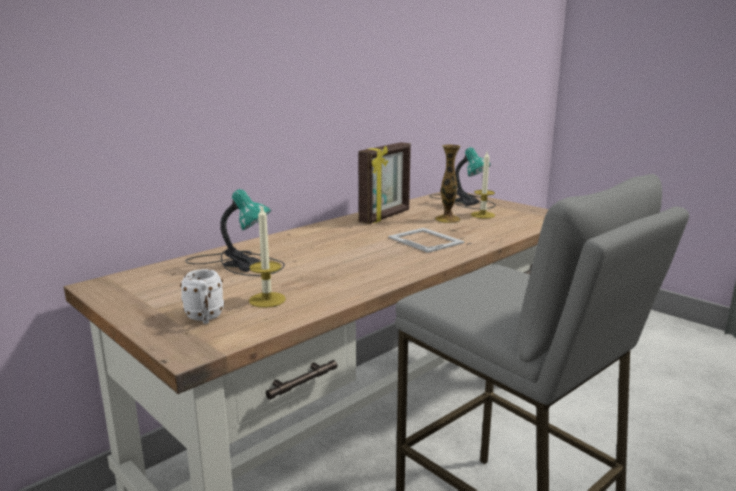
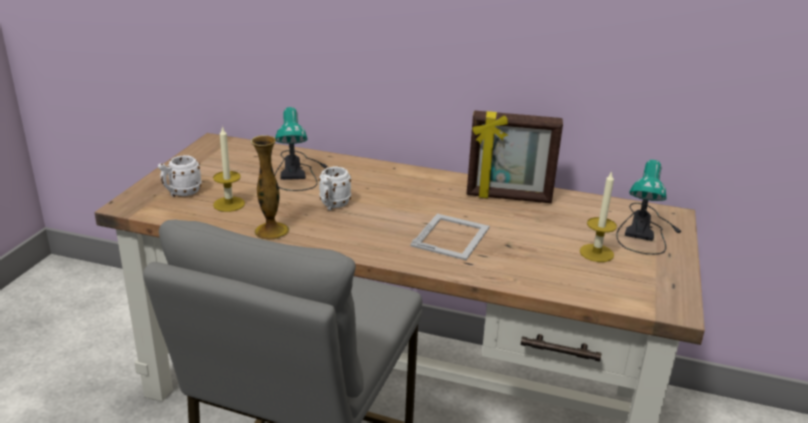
camera: 60 degrees right, 10 degrees up
(329, 262) = (333, 205): none -> white mug
(447, 219) = (545, 234): vase -> vase (271, 231)

